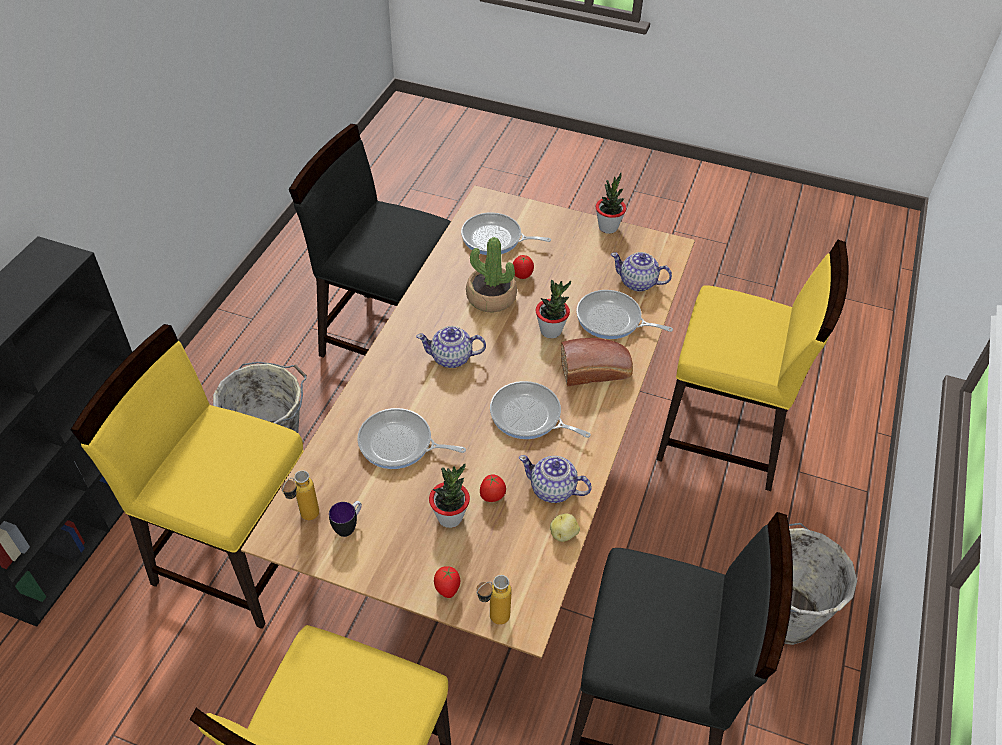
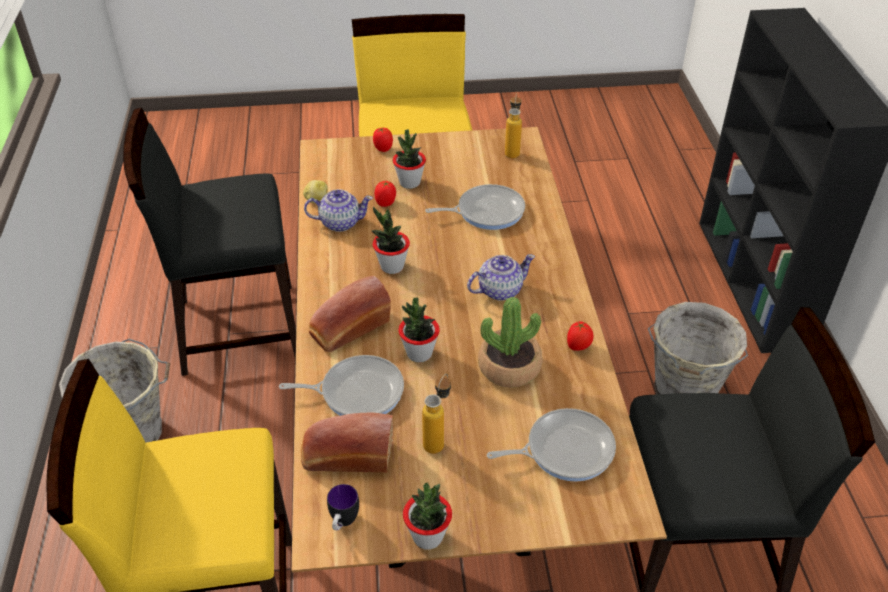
camera: 155 degrees right, 5 degrees down
(237, 555) = (618, 305): yellow chair -> none
(349, 526) = (478, 157): mug -> mug (343, 523)
(492, 620) = (342, 144): bottle -> bottle (437, 440)
(522, 275) = (494, 409): tomato -> tomato (578, 347)
(529, 416) = (392, 266): frying pan -> potted plant
(638, 283) = (346, 456): teapot -> bread

